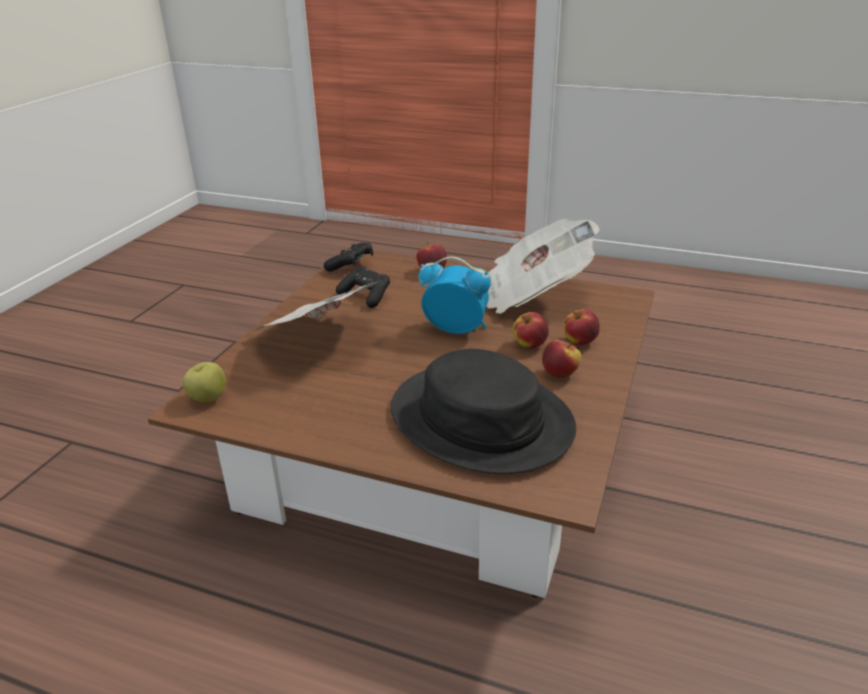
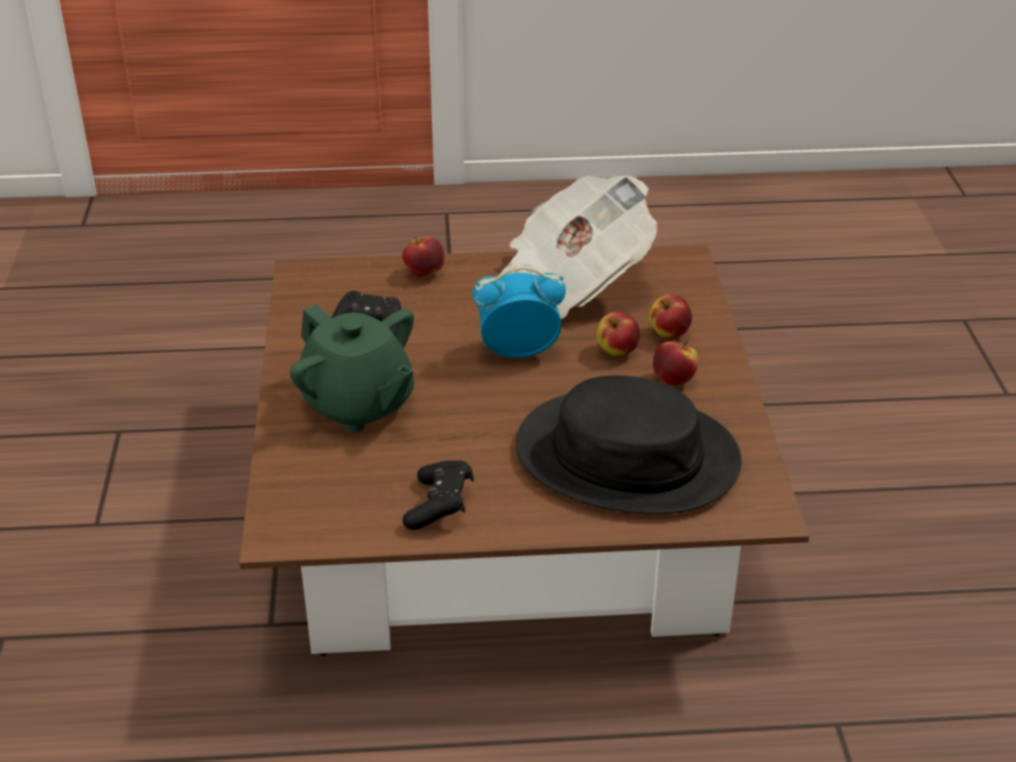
camera: 25 degrees left, 5 degrees up
(207, 398) = (292, 517): apple -> none
(317, 338) = (358, 405): newspaper -> green teapot
(351, 266) = (310, 289): black game controller -> black game controller (440, 506)

